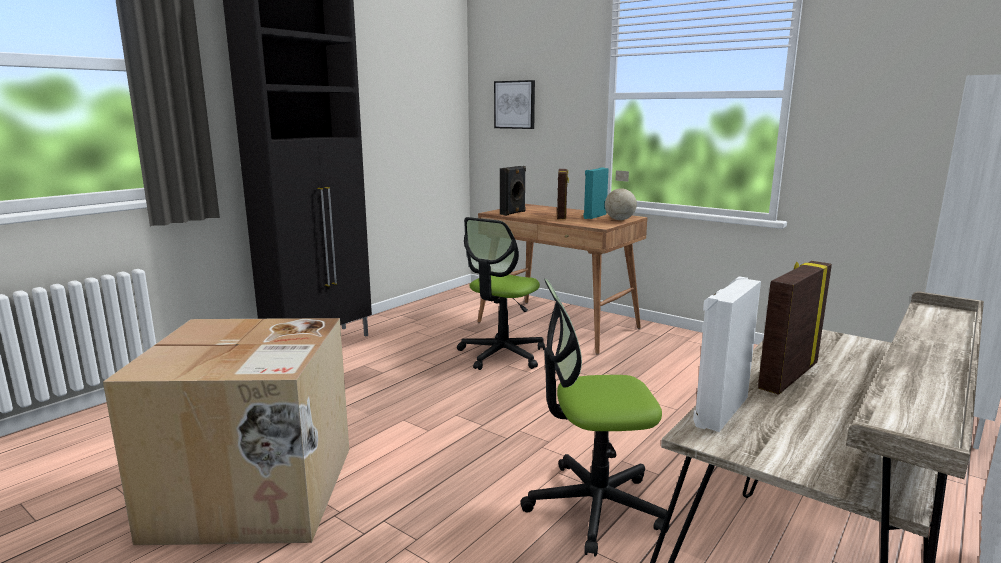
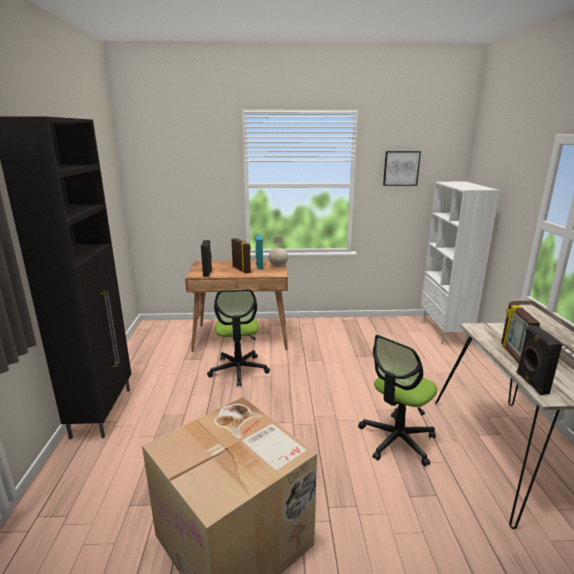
camera: 40 degrees left, 5 degrees up
(515, 104) = (168, 191): picture -> picture (401, 168)
(719, 410) = (530, 383): white speaker -> black speaker

